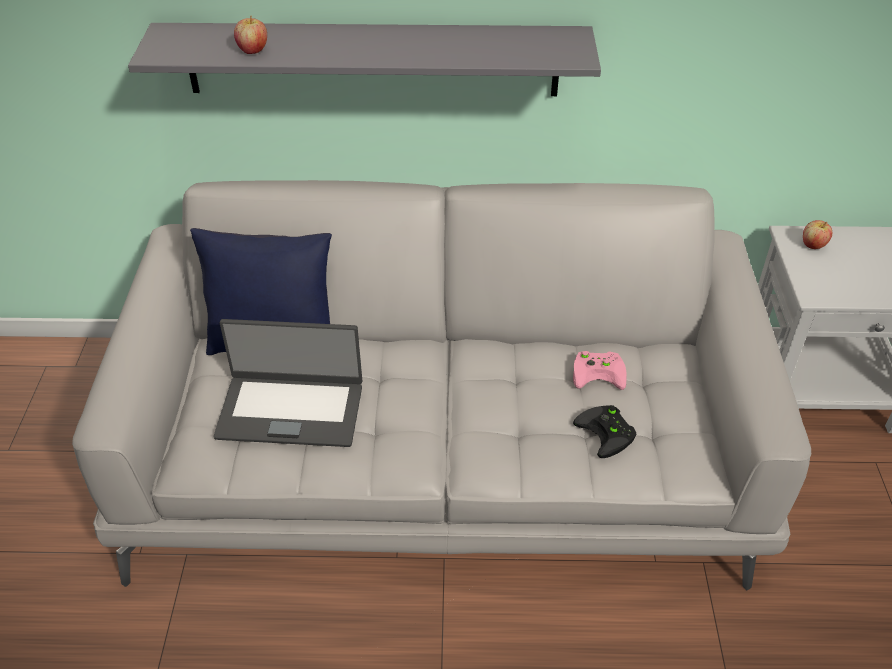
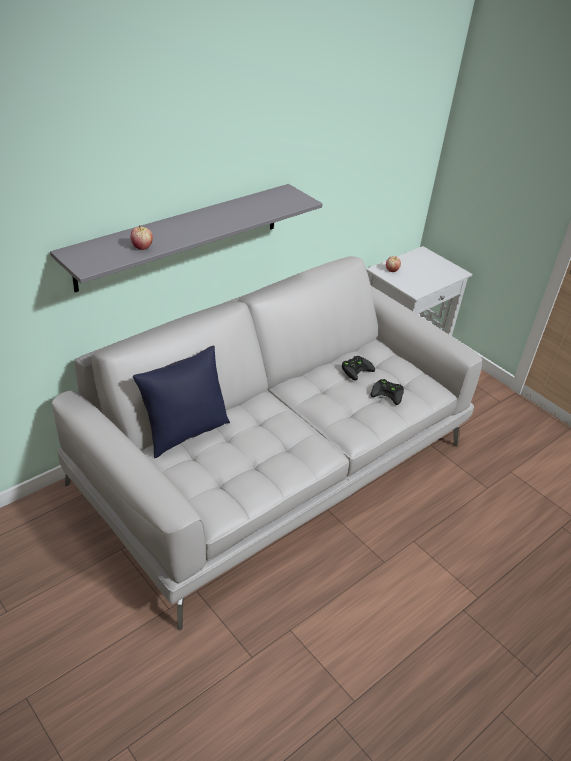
camera: 45 degrees left, 5 degrees down
(291, 409) = (238, 459): laptop -> none
(600, 372) = (356, 368): pink game controller -> black game controller

